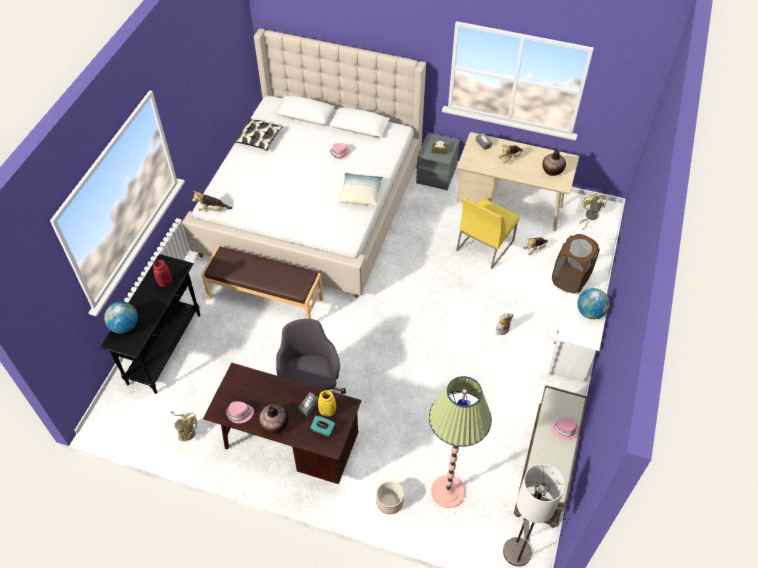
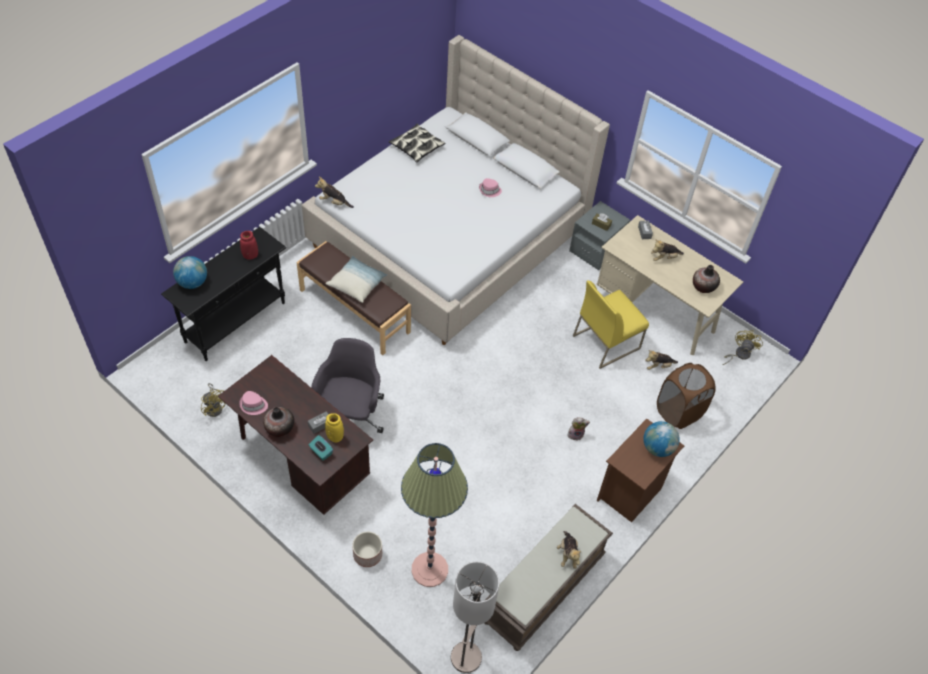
camera: 20 degrees right, 0 degrees up
(360, 194) = (487, 239): pillow -> pillow (357, 284)
(564, 429) = (567, 554): pink hat -> plush toy
(570, 360) = (630, 493): white nightstand -> brown nightstand

